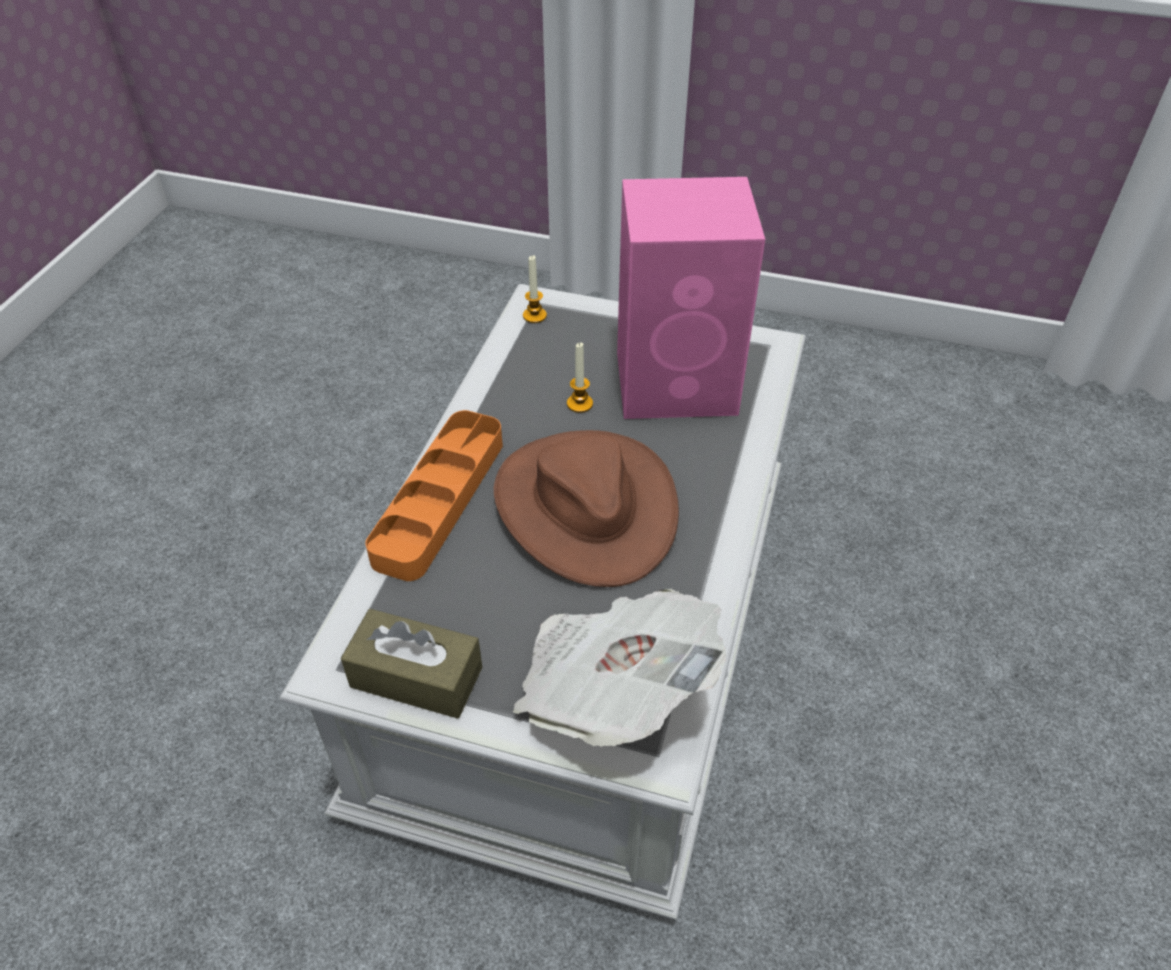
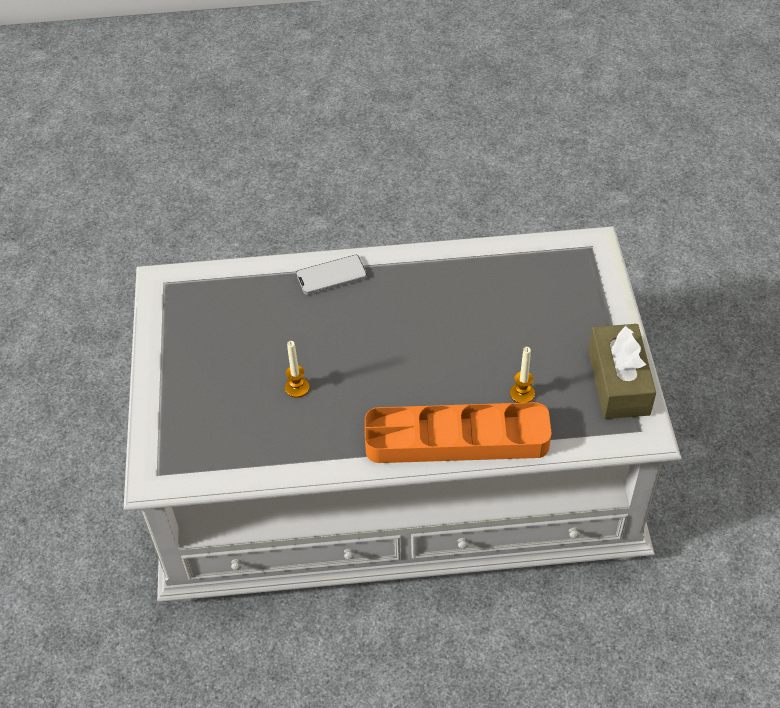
camera: 110 degrees left, 5 degrees up
(534, 316) = (181, 467): candle -> candle (522, 394)
(585, 507) = (414, 344): brown hat -> none
(612, 689) = (561, 280): newspaper -> none
(679, 383) = (241, 328): pink speaker -> none
(723, 467) = (331, 275): none -> phone

